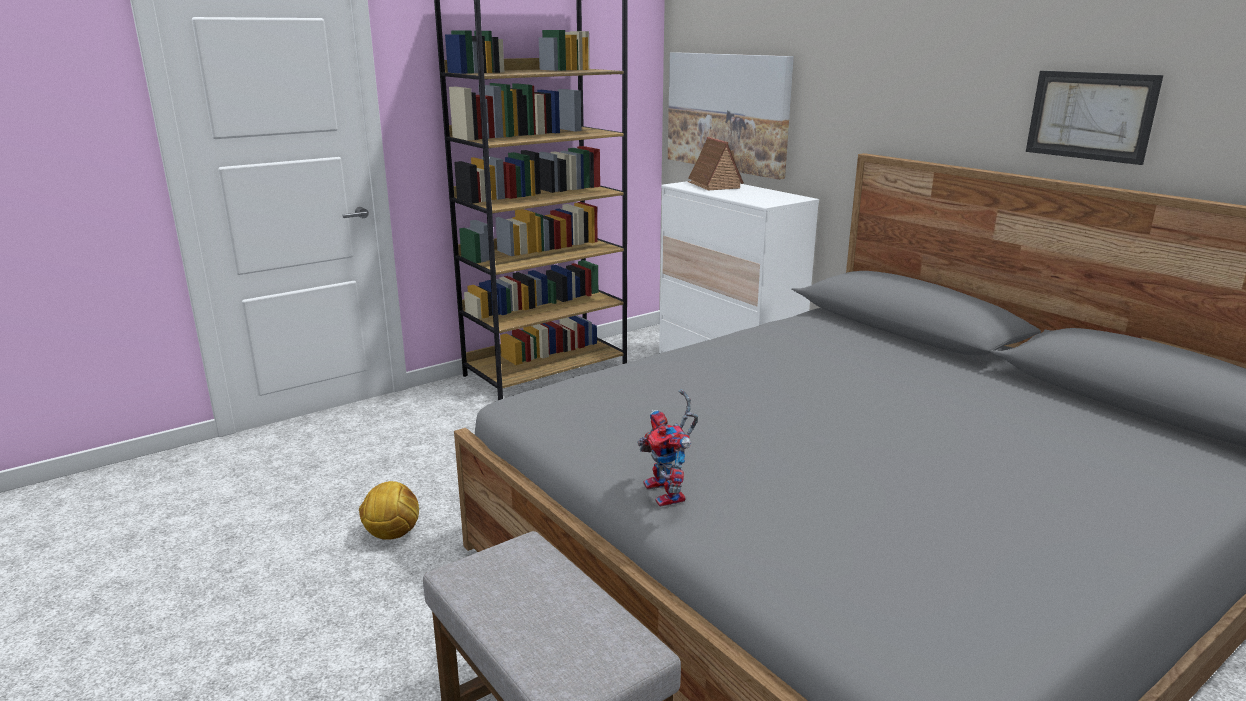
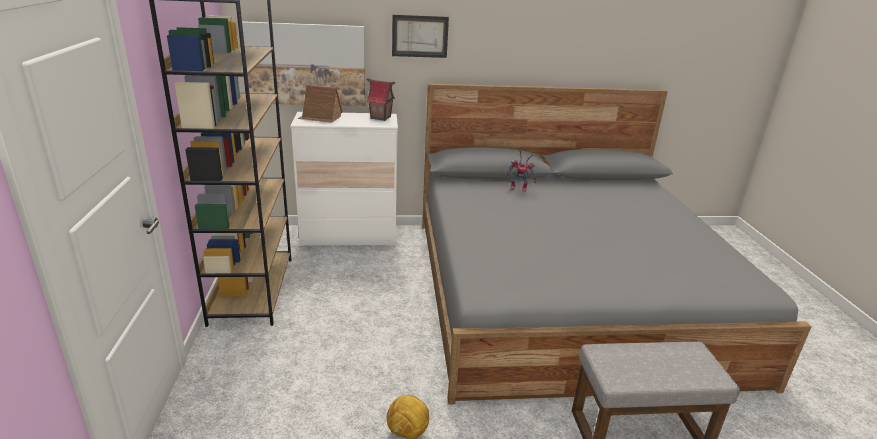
camera: 60 degrees left, 5 degrees up
(669, 495) = (623, 288): toy robot -> toy robot (520, 188)
(780, 198) = (380, 118): none -> toy house
(1090, 116) = (550, 55): picture -> picture (420, 36)

